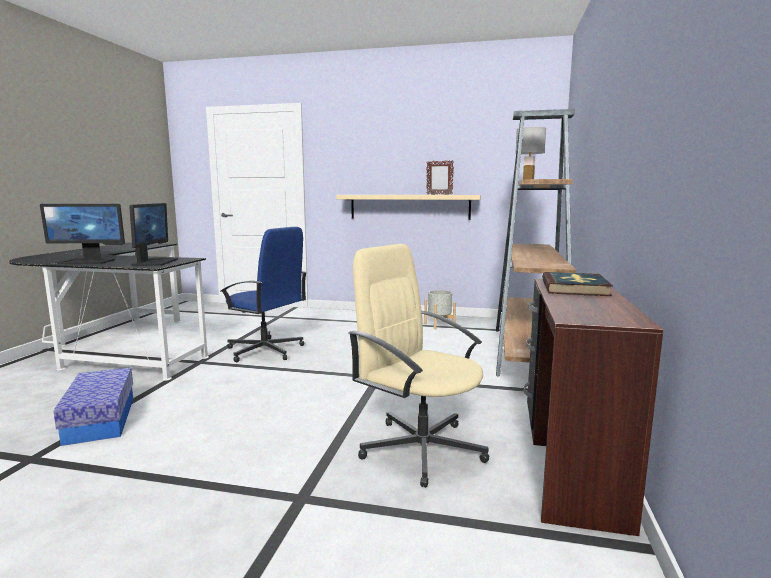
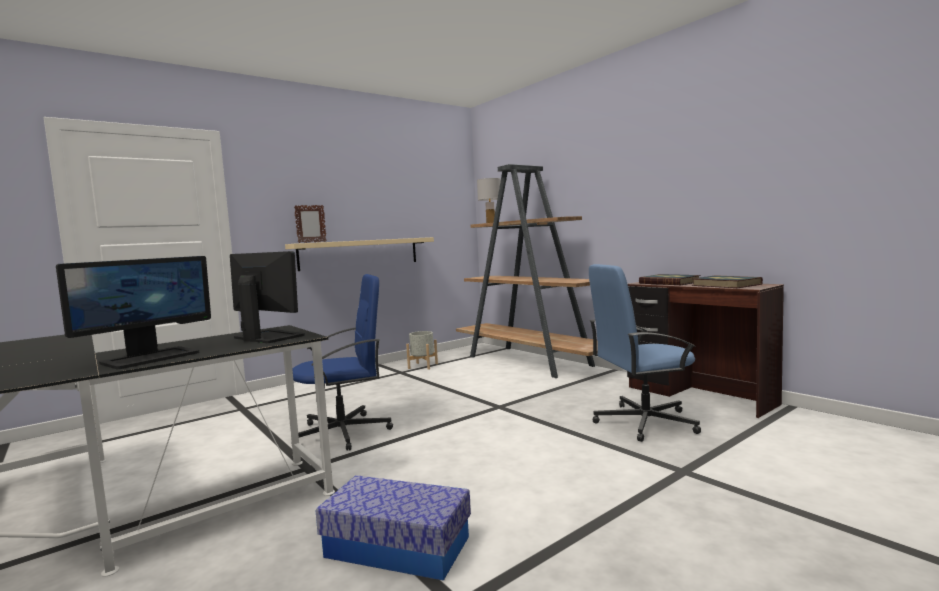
camera: 50 degrees left, 5 degrees down
(421, 448) = (643, 422): beige office chair -> blue office chair
(439, 194) = (394, 238): picture frame -> picture frame (312, 242)
(588, 307) = (725, 285): none -> book

